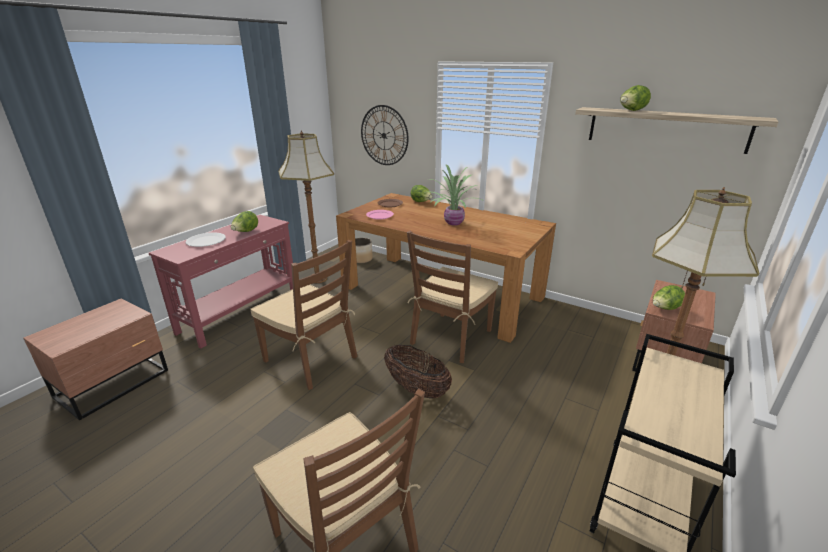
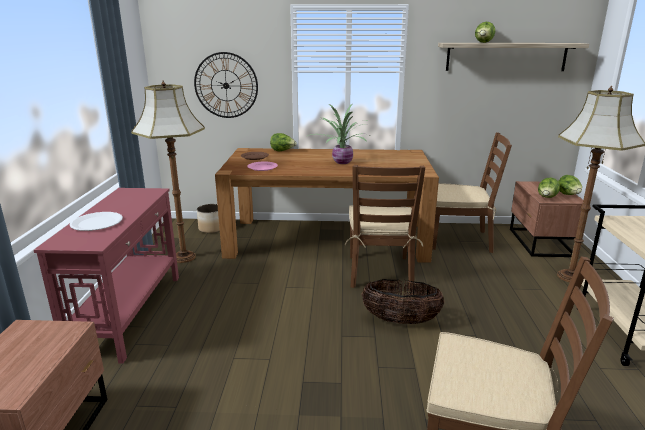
camera: 30 degrees left, 5 degrees down
(246, 232) = (134, 206): lettuce -> lettuce (568, 195)
(311, 359) = (272, 330): brown chair -> brown chair (459, 240)

